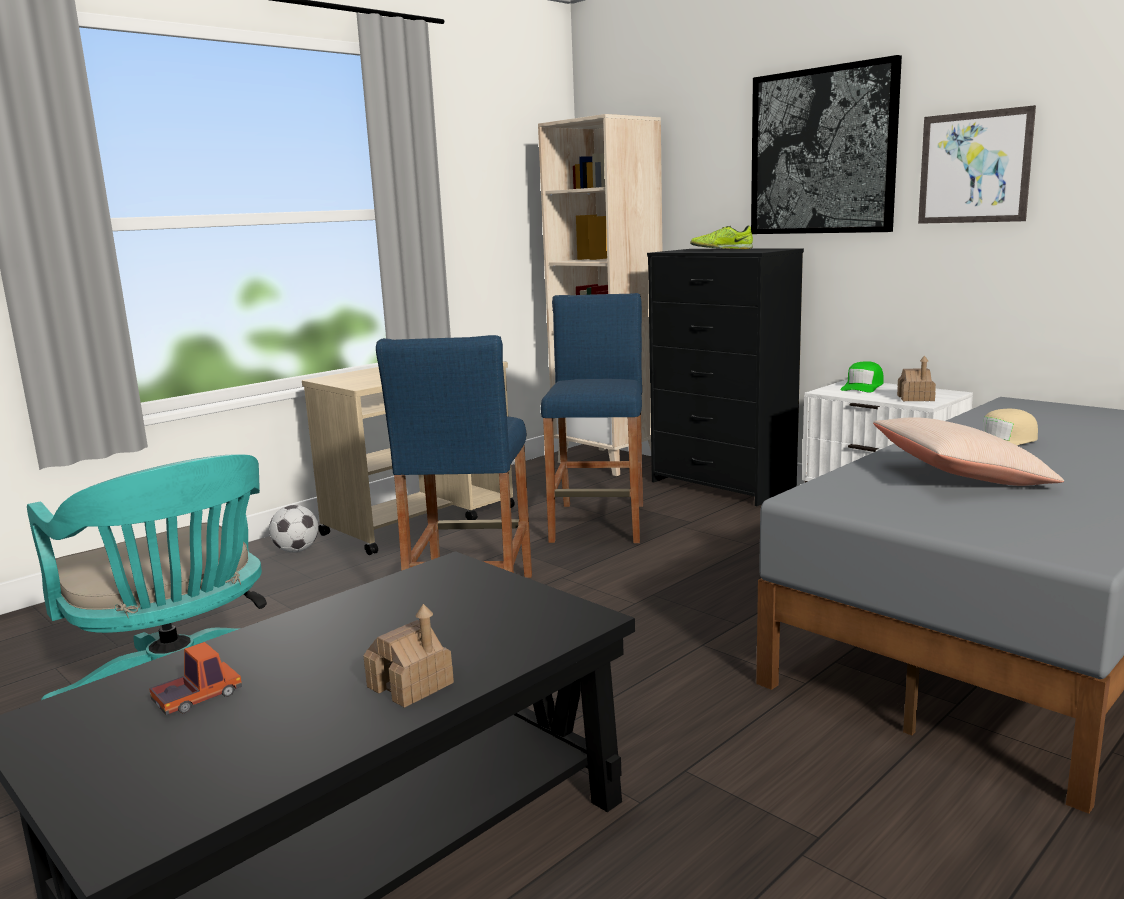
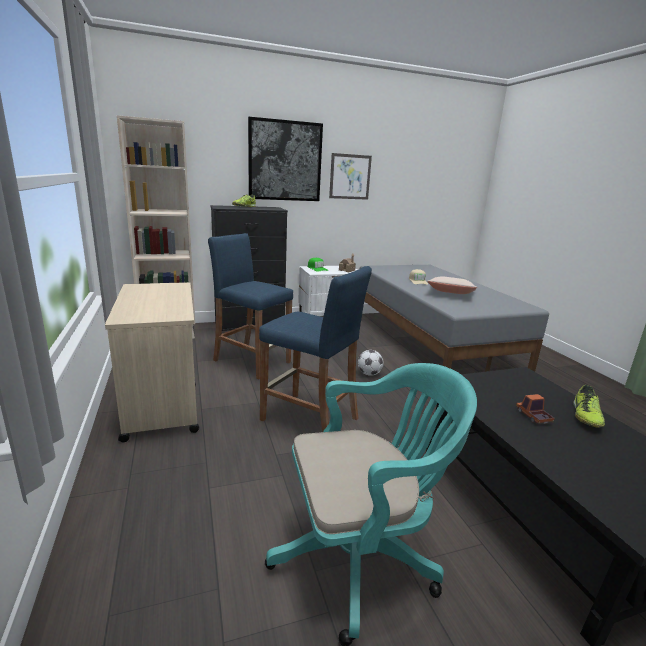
camera: 65 degrees left, 5 degrees up
(197, 698) = (601, 469): toy truck -> toy truck (533, 416)
(296, 550) = (137, 459): football -> football (369, 374)
(410, 685) = (586, 416): toy house -> shoe

